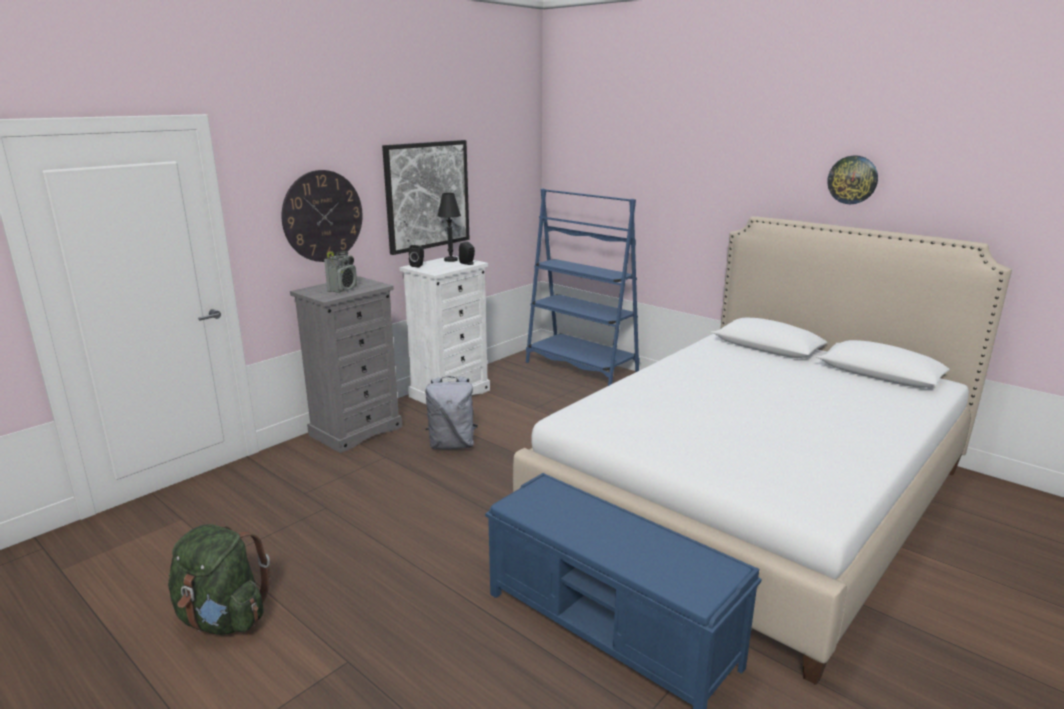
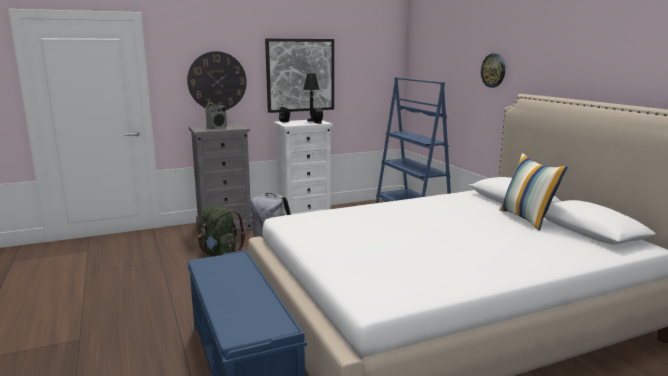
camera: 25 degrees right, 5 degrees down
(223, 619) = (49, 302): green backpack -> green backpack (219, 254)
(811, 368) = (527, 219): none -> pillow
(852, 179) = (595, 60): wall clock -> wall clock (493, 70)

